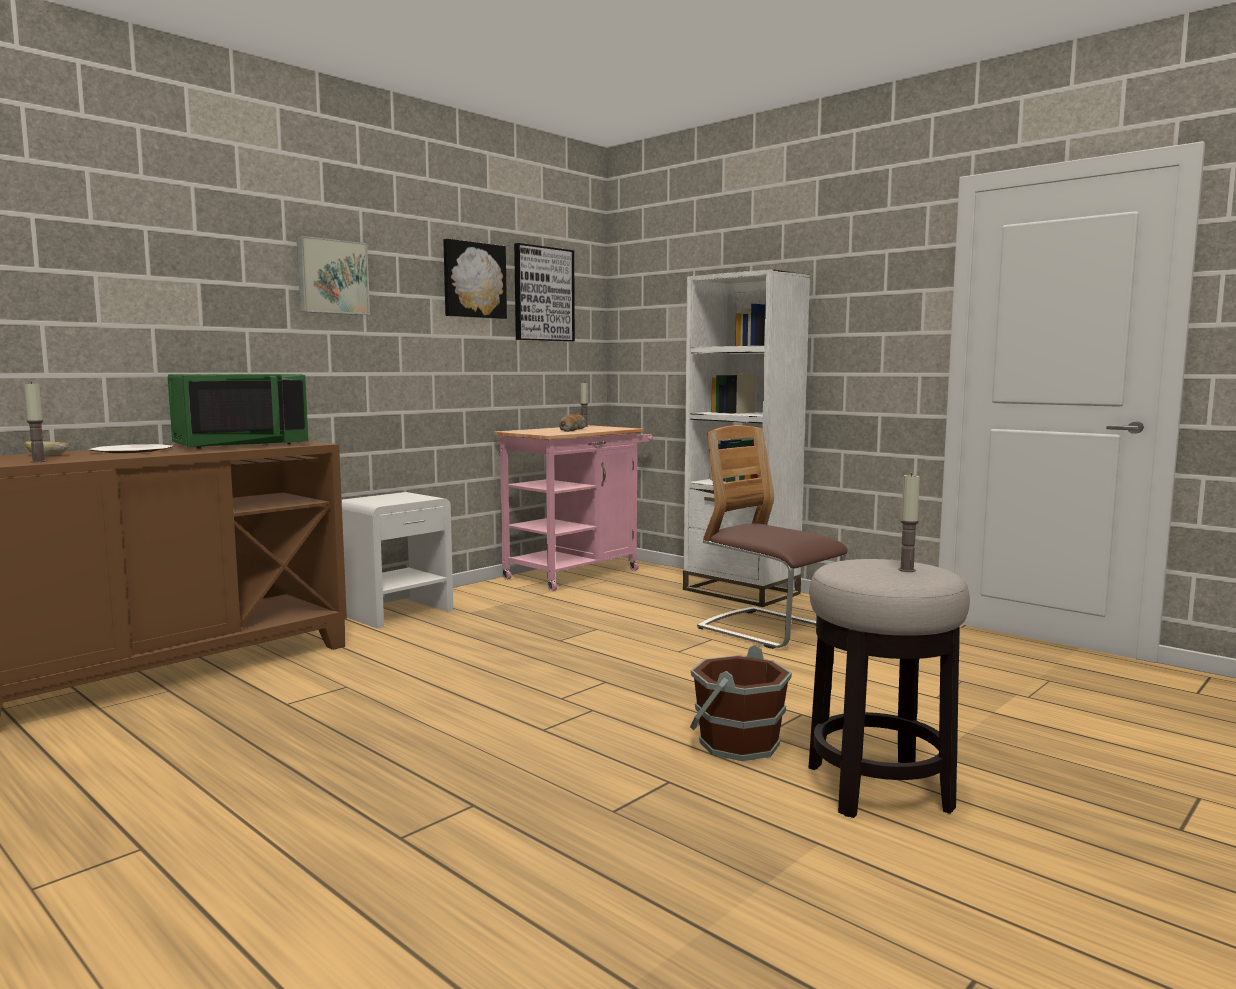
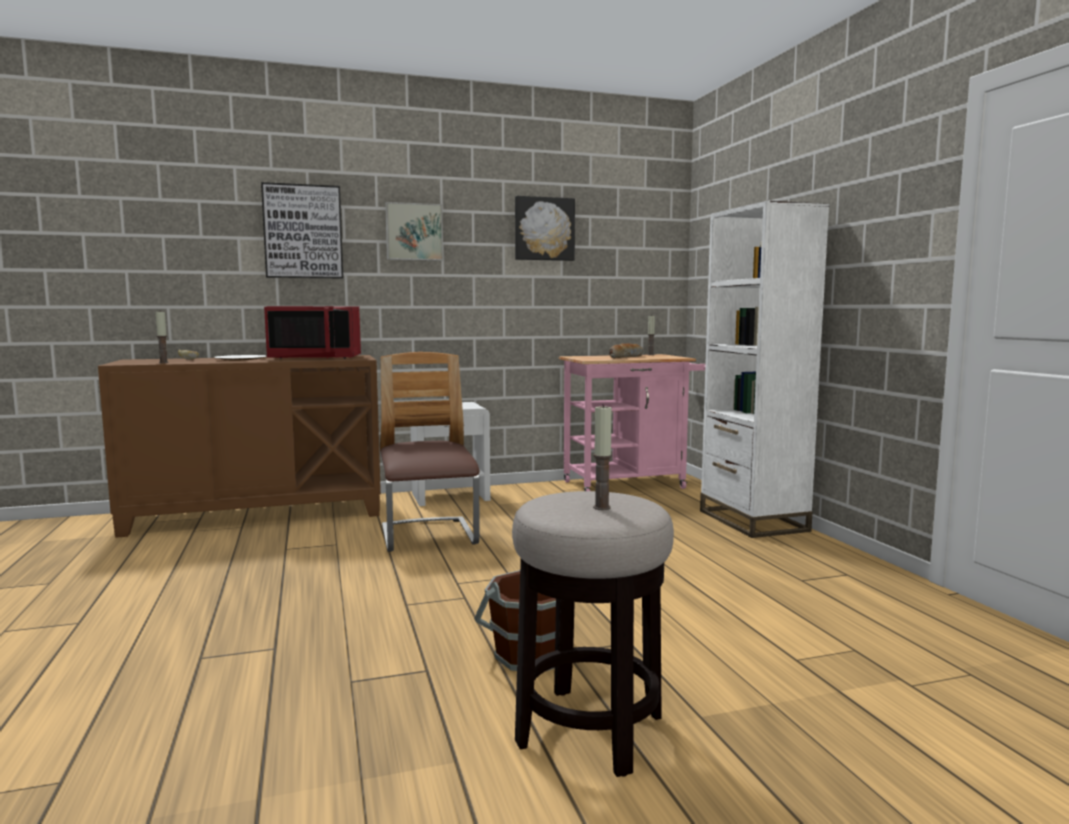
camera: 30 degrees right, 0 degrees up
(240, 445) = (316, 358): green microwave -> red microwave
(543, 294) = (616, 238): picture -> picture (303, 231)
(768, 630) = (723, 559): chair -> chair (428, 537)

